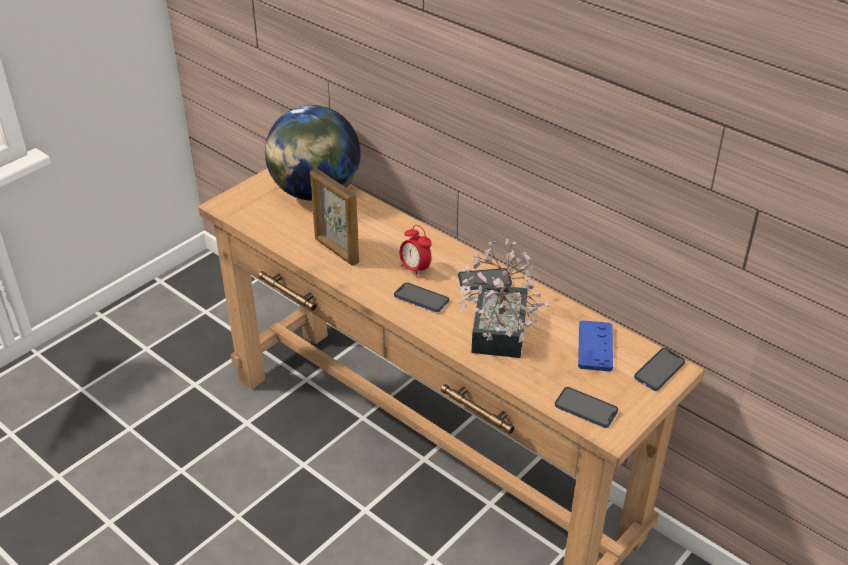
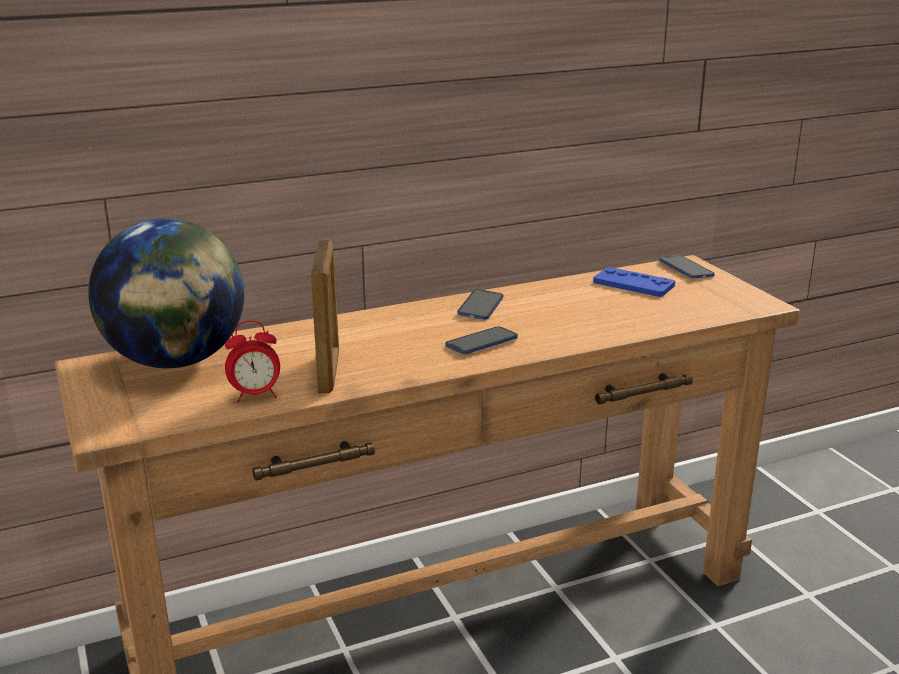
camera: 65 degrees left, 15 degrees down
(336, 251) = (329, 372): picture frame -> picture frame turned 75 degrees counterclockwise
(415, 269) = (421, 335): alarm clock -> alarm clock (255, 395)
(497, 337) = (584, 320): potted plant -> none
(586, 408) = (724, 306): phone -> none

